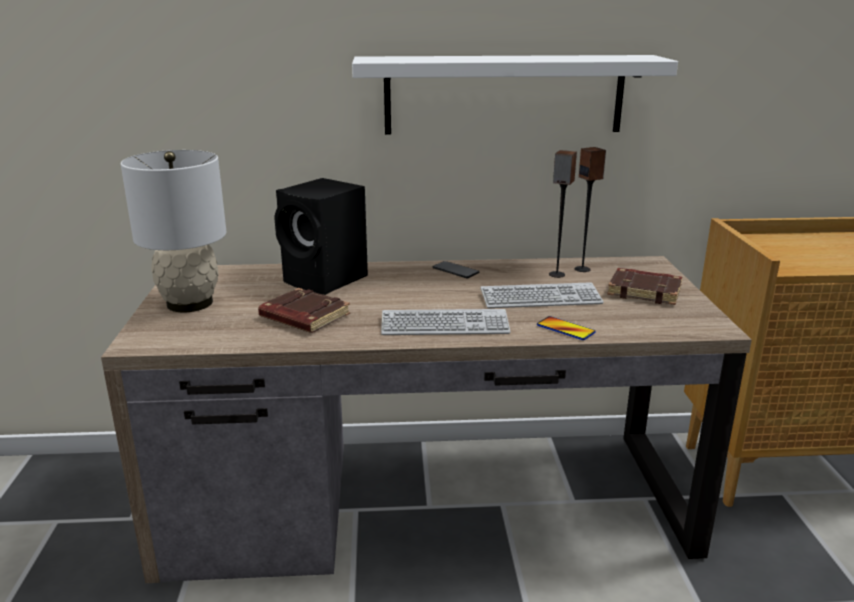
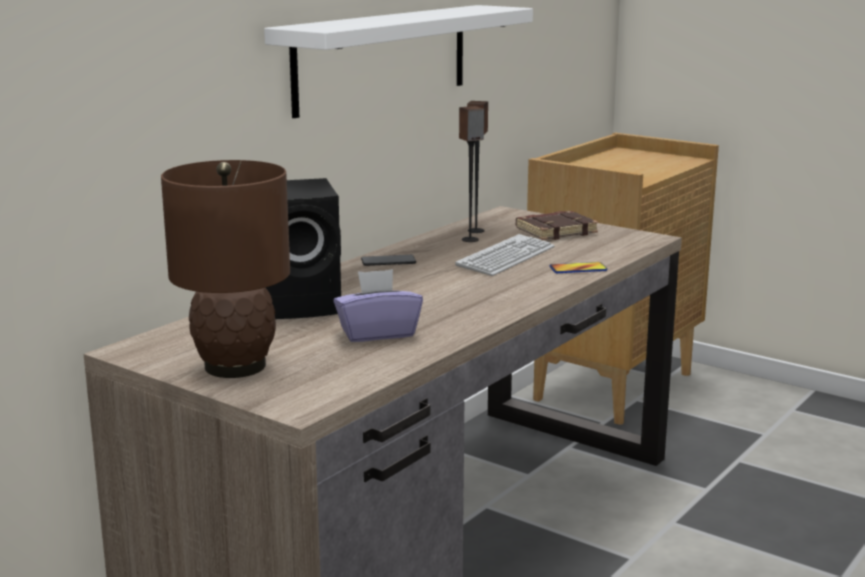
camera: 50 degrees left, 5 degrees down
(189, 303) = (235, 366): white table lamp -> brown table lamp
(303, 317) = (377, 333): brown book -> purple tissue box
(444, 325) = (498, 296): keyboard -> none

